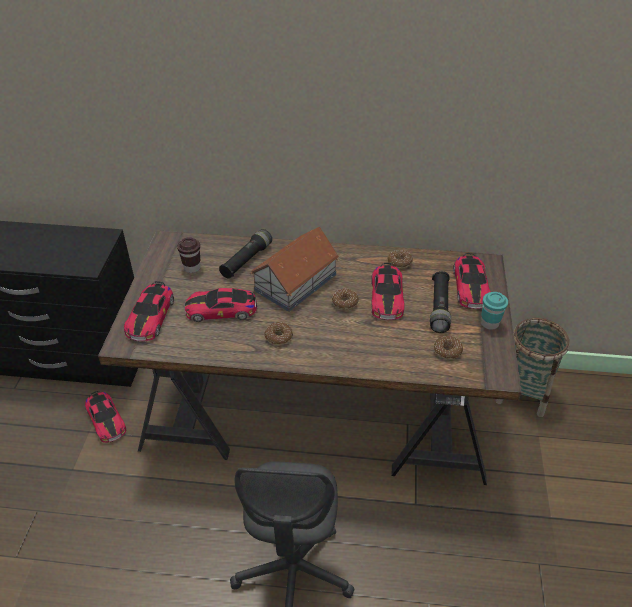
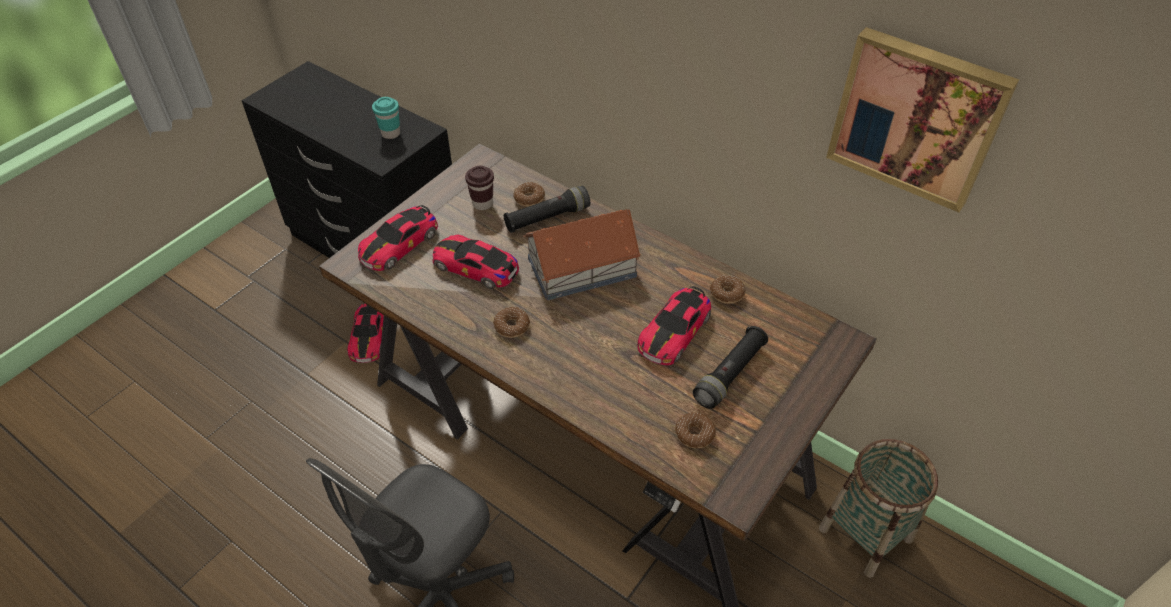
camera: 30 degrees right, 5 degrees up
(345, 302) = (619, 317): donut -> donut (529, 198)
(470, 287) = (794, 364): toy car -> none
(489, 323) = (779, 424): turquoise cup -> turquoise cup (391, 133)
(510, 93) = (917, 117): none -> picture

